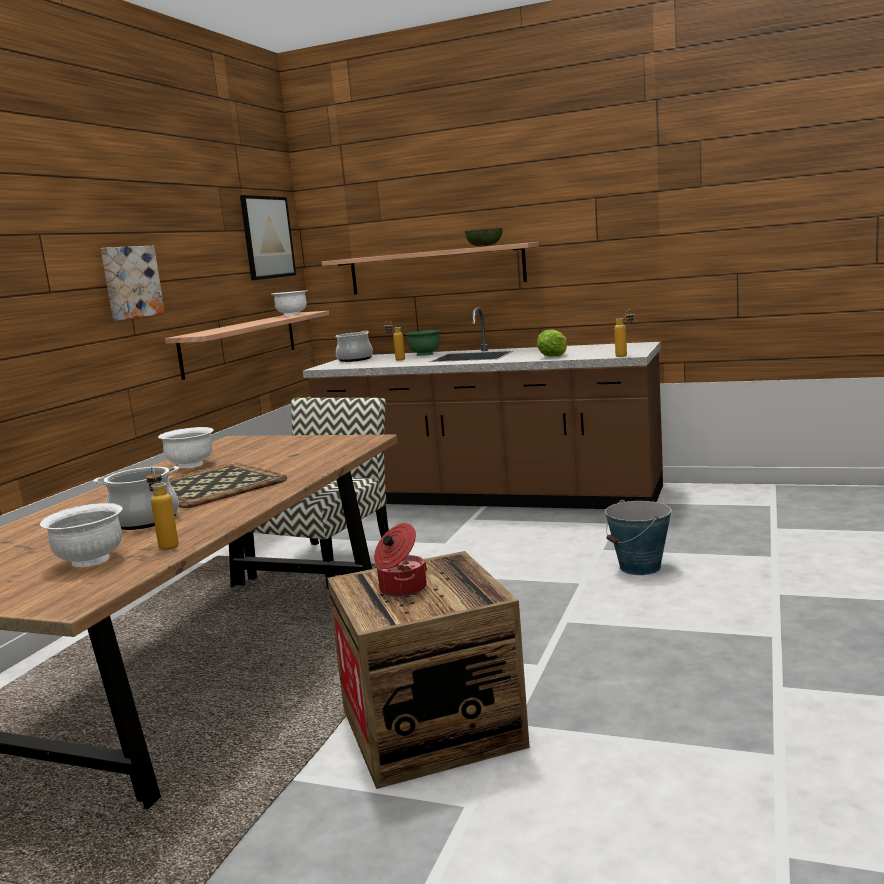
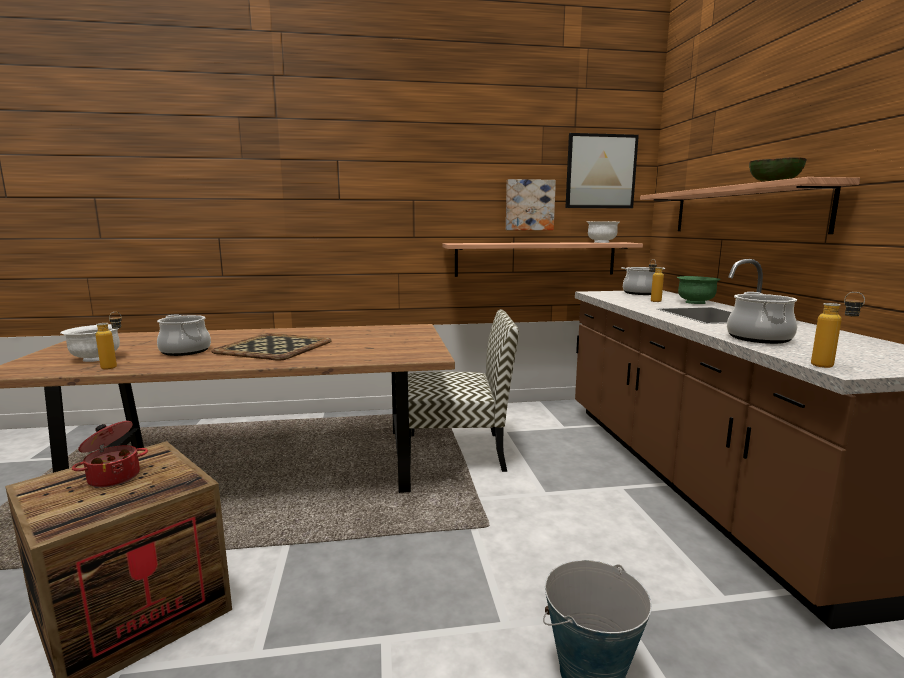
camera: 60 degrees right, 0 degrees up
(130, 282) = (415, 198): picture -> picture (529, 205)
(191, 465) = (339, 332): white bowl -> none
(553, 356) = (758, 338): lettuce -> cooking pot

